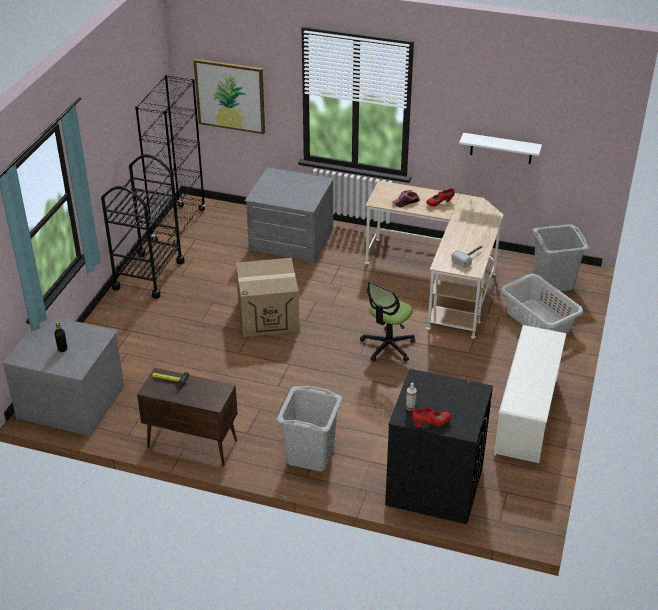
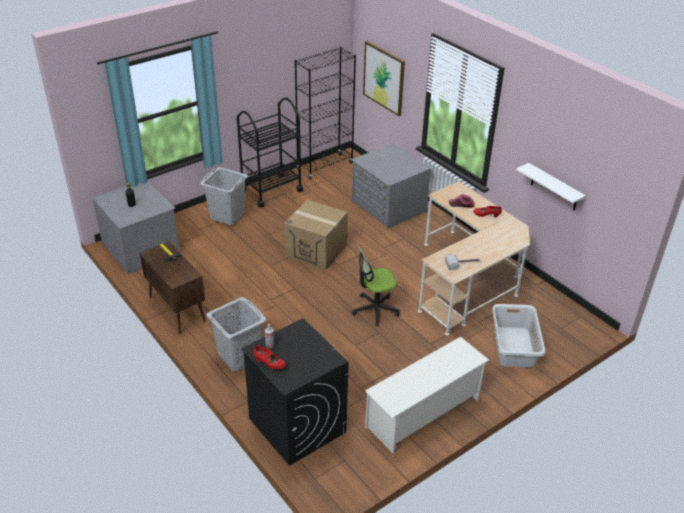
camera: 35 degrees right, 0 degrees up
(552, 282) = (559, 324): grey laundry basket -> grey laundry basket (227, 215)

